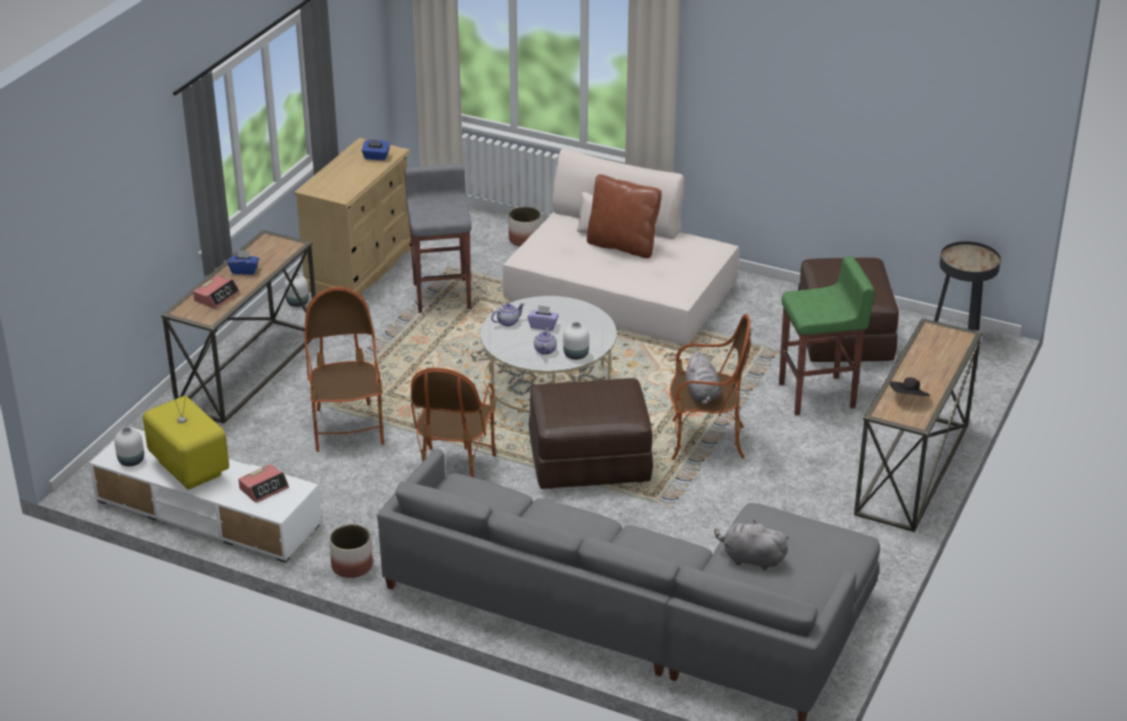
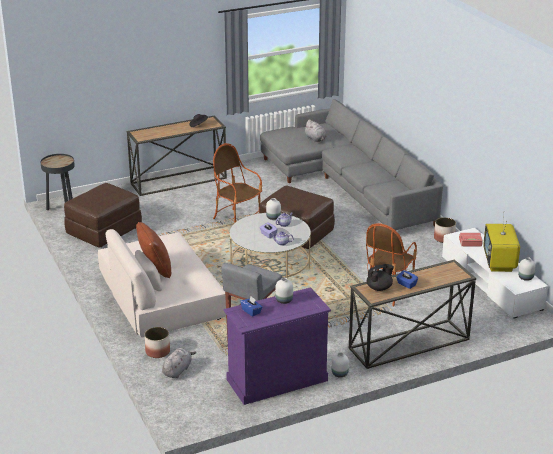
camera: 140 degrees left, 5 degrees down
(217, 297) = (436, 276): alarm clock -> none
(273, 253) = (379, 288): none -> black teapot
(357, 180) = (283, 300): none -> white vase
(360, 268) = (276, 380): beige dresser -> purple dresser
(454, 472) = (359, 253): armchair -> none
(702, 394) = (241, 191): grey plush toy -> grey plush toy (177, 370)
(818, 396) = (162, 215): green stool -> none

